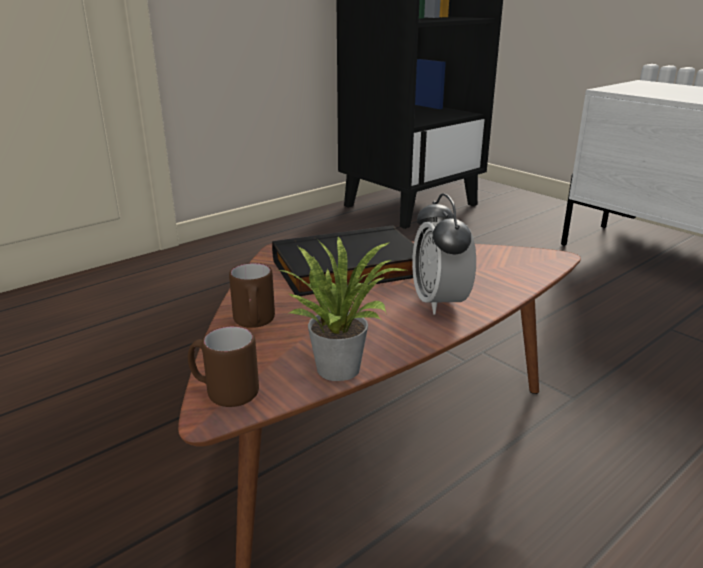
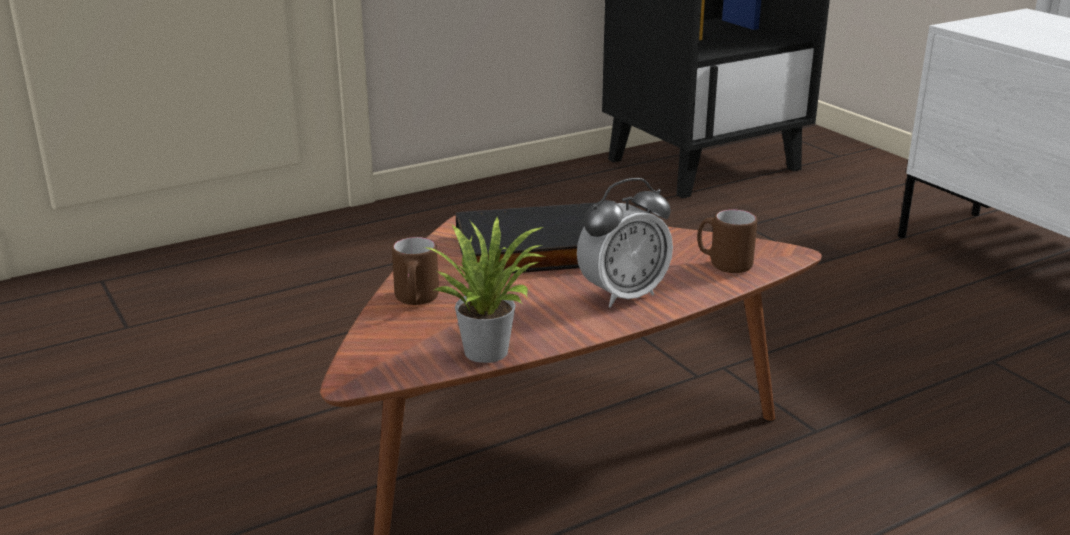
camera: 10 degrees right, 0 degrees up
(224, 393) = (369, 363): brown mug -> brown mug (723, 264)
(439, 302) = (623, 295): alarm clock -> alarm clock turned 120 degrees counterclockwise

